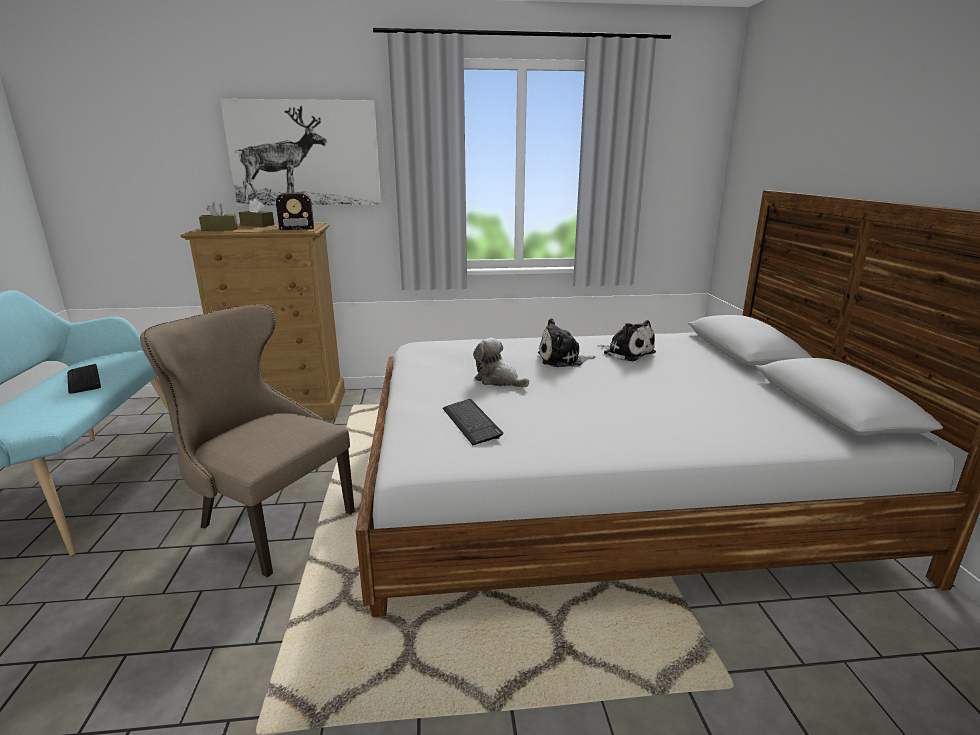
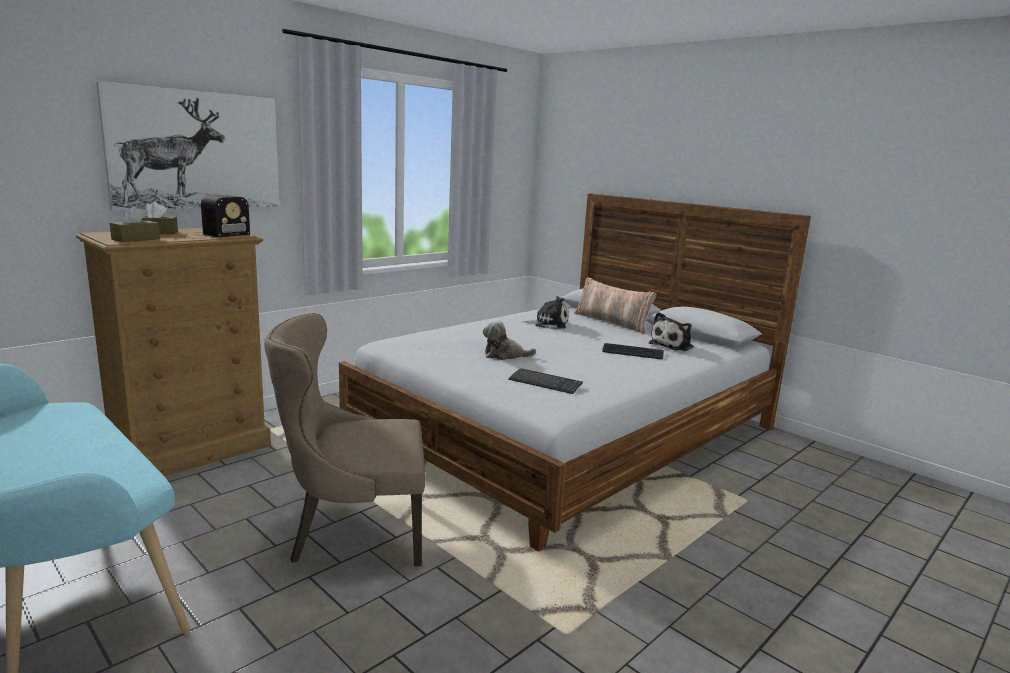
camera: 40 degrees left, 5 degrees down
(83, 379) = (62, 441): keyboard -> keyboard (632, 352)
(562, 360) = (519, 335): plush toy -> plush toy (673, 345)
(719, 364) = (612, 322): none -> pillow

